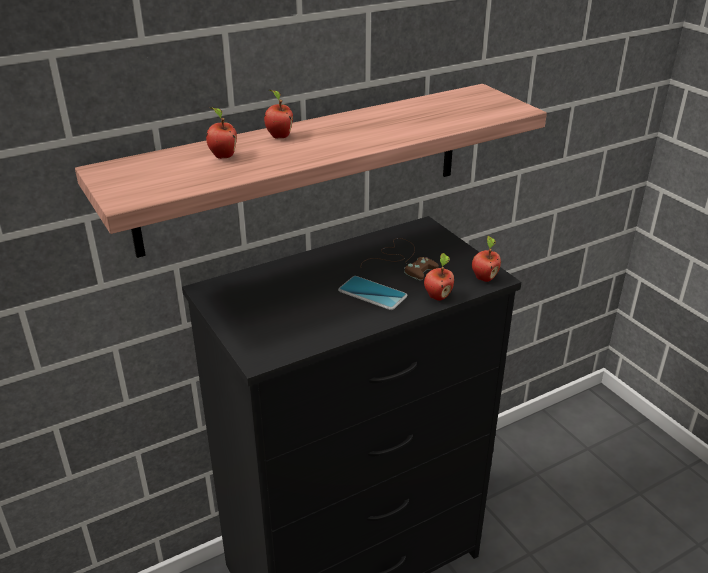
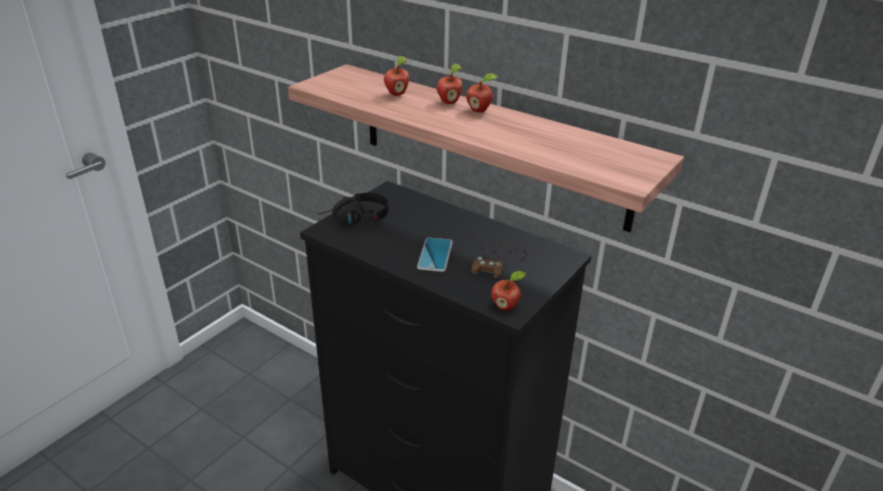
camera: 65 degrees right, 0 degrees up
(257, 329) = (355, 220): none -> black headphones
(437, 296) = (455, 287): apple -> apple (480, 110)

